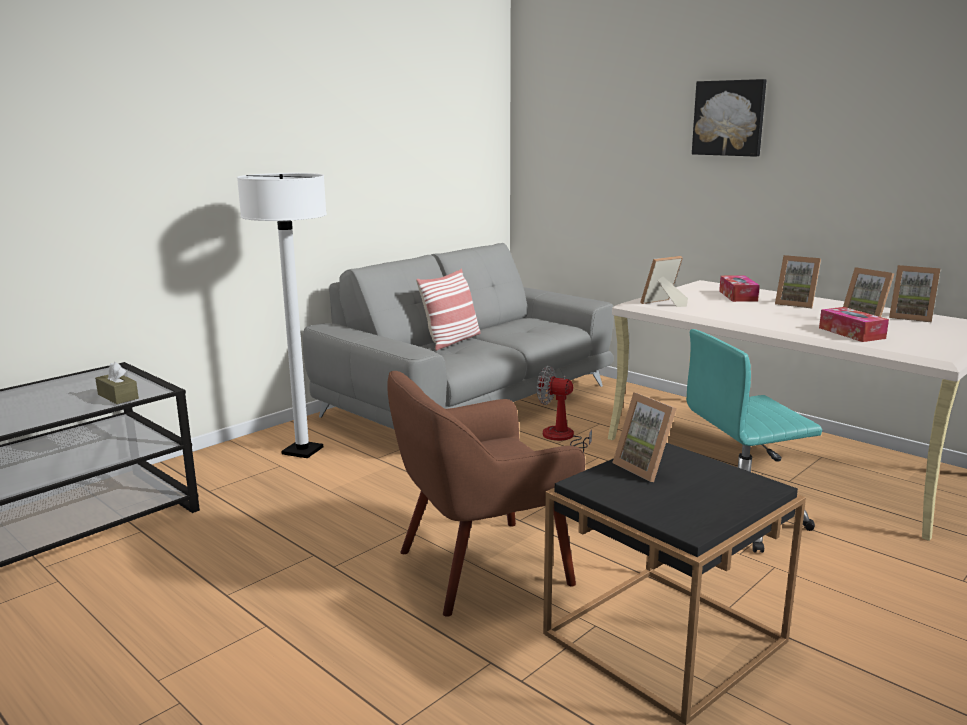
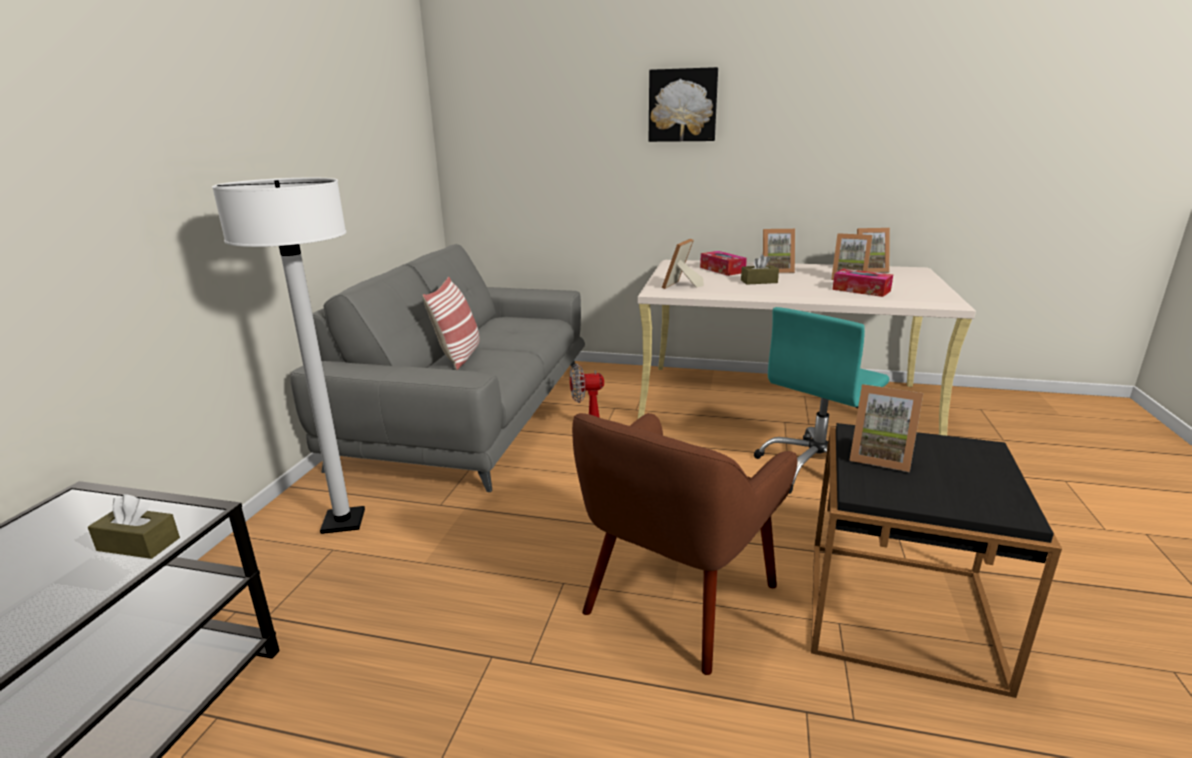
camera: 30 degrees left, 5 degrees up
(753, 310) = (759, 281): none -> brown tissue box

